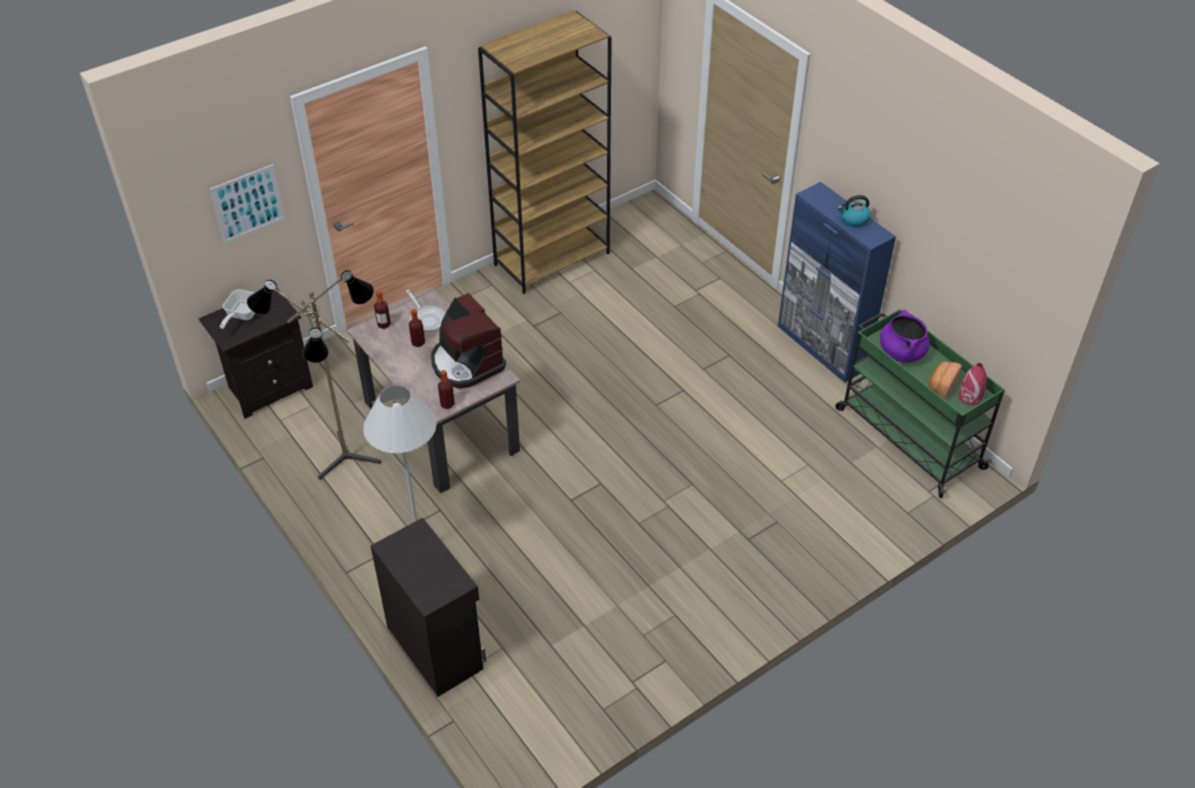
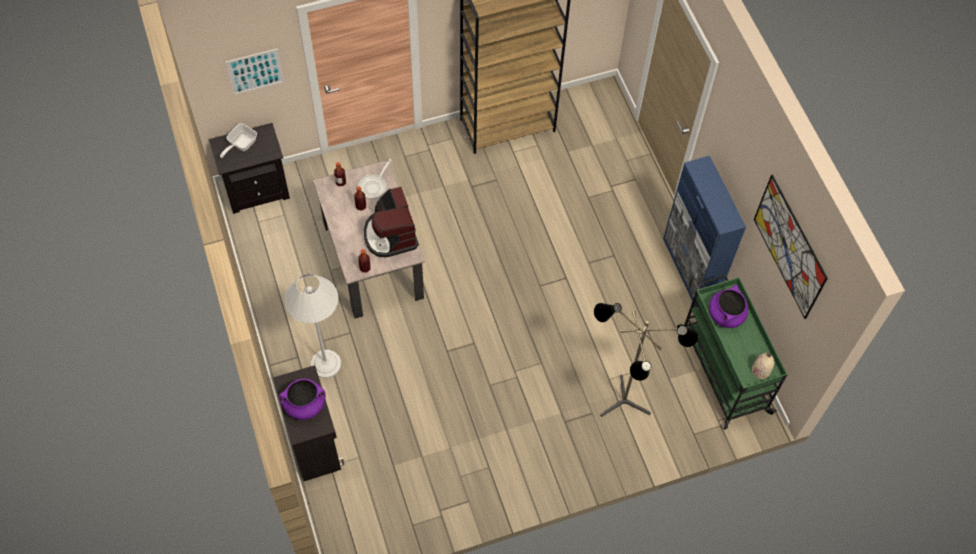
camera: 15 degrees right, 15 degrees up
(345, 464) = (294, 273): floor lamp -> floor lamp (622, 407)
(425, 566) = (304, 405): none -> purple cooking pot
(427, 319) = (374, 186): frying pan -> frying pan turned 45 degrees clockwise
(853, 219) = (719, 201): kettle -> none
(942, 384) = (744, 353): bread -> none
(968, 218) = (789, 247): none -> picture
(970, 397) = (761, 370): red vase -> beige vase

